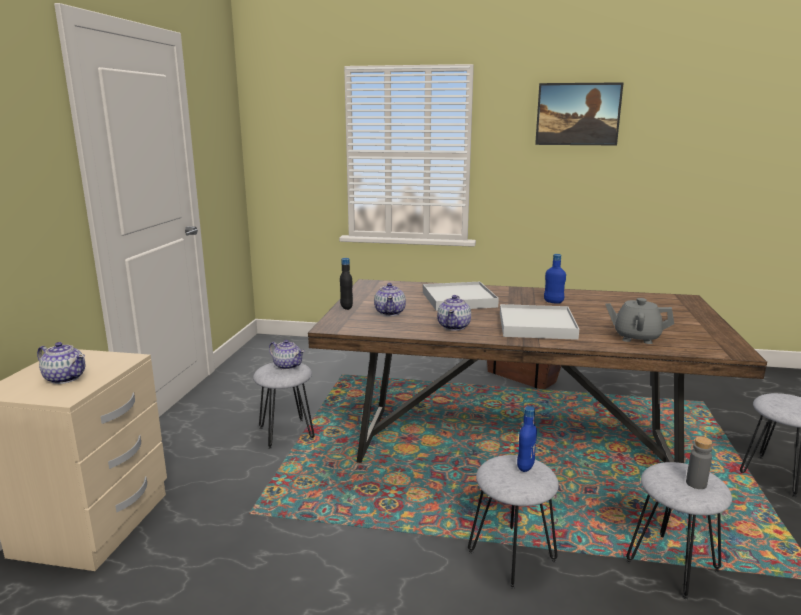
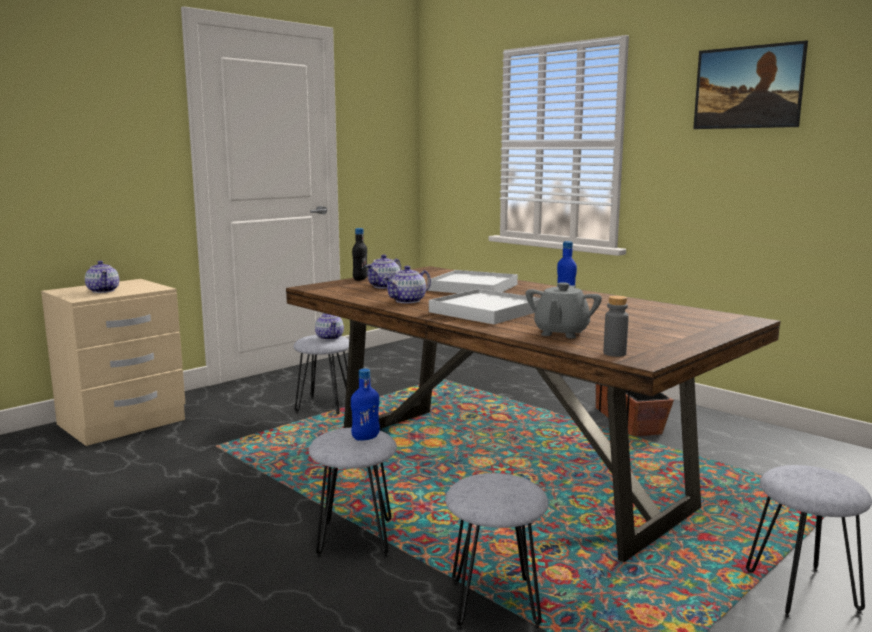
camera: 35 degrees right, 5 degrees down
(636, 337) = (561, 333): grey teapot -> grey teapot turned 120 degrees counterclockwise
(696, 483) = (498, 494): grey bottle -> grey bottle (614, 353)

